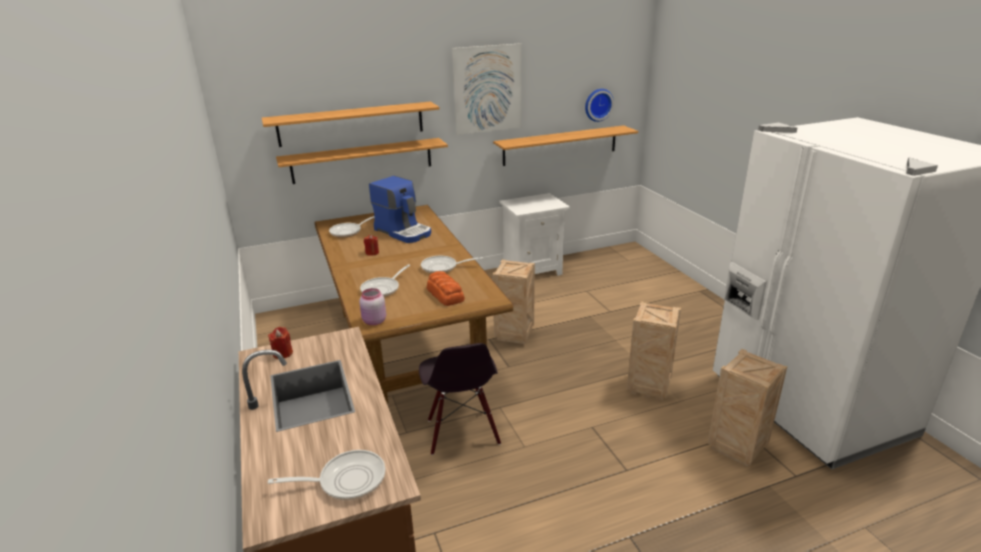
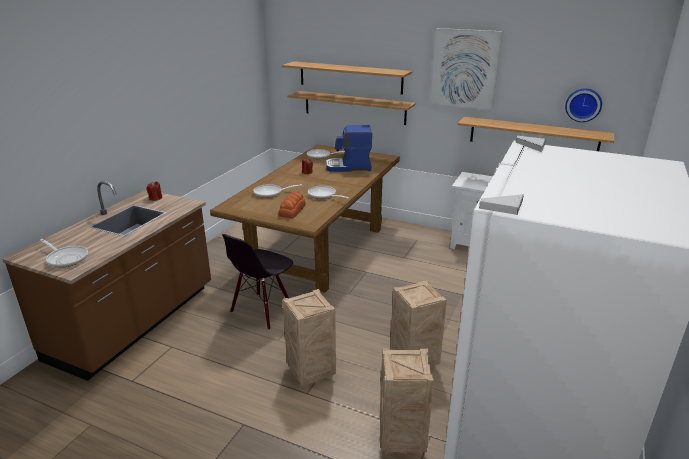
camera: 45 degrees right, 0 degrees up
(374, 321) = (232, 207): pink jar -> none
(404, 231) = (349, 167): coffee machine -> coffee machine turned 90 degrees clockwise
(514, 335) = (385, 278): crate -> crate (310, 373)

